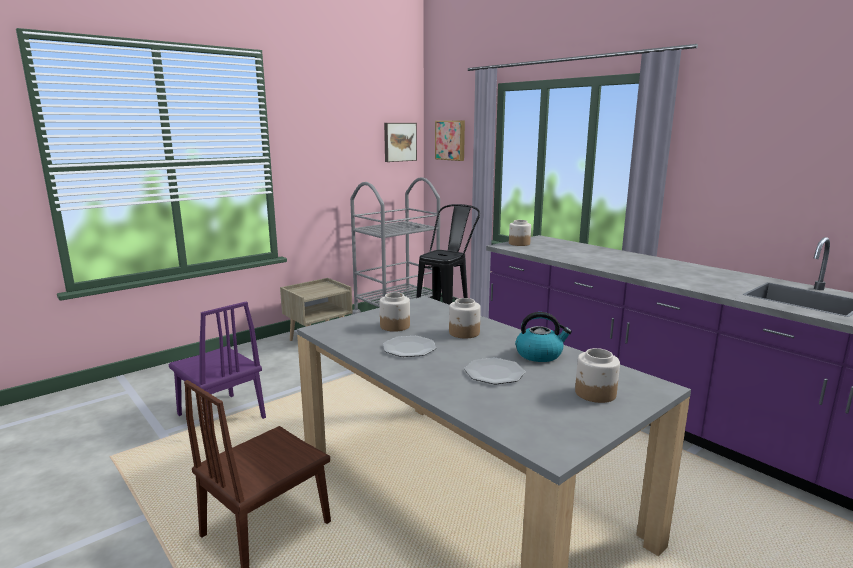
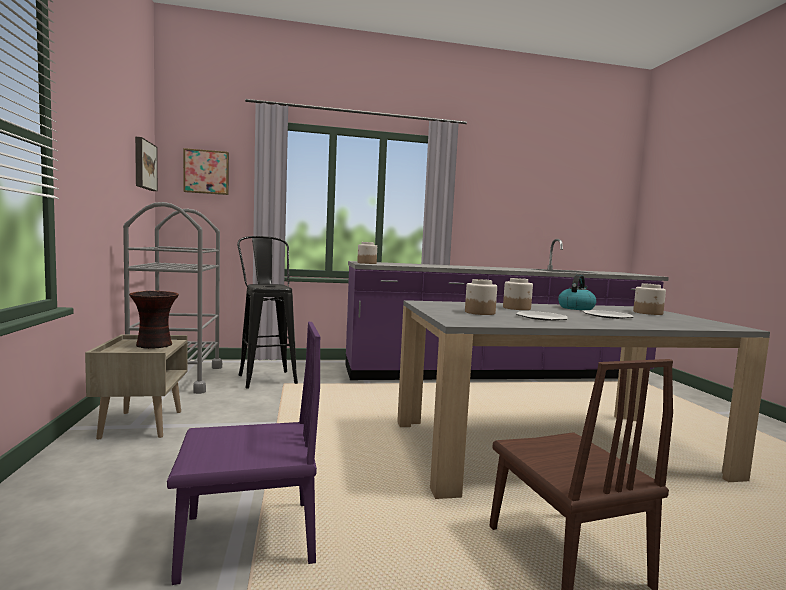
camera: 60 degrees left, 10 degrees down
(324, 290) = (155, 345): none -> vase

